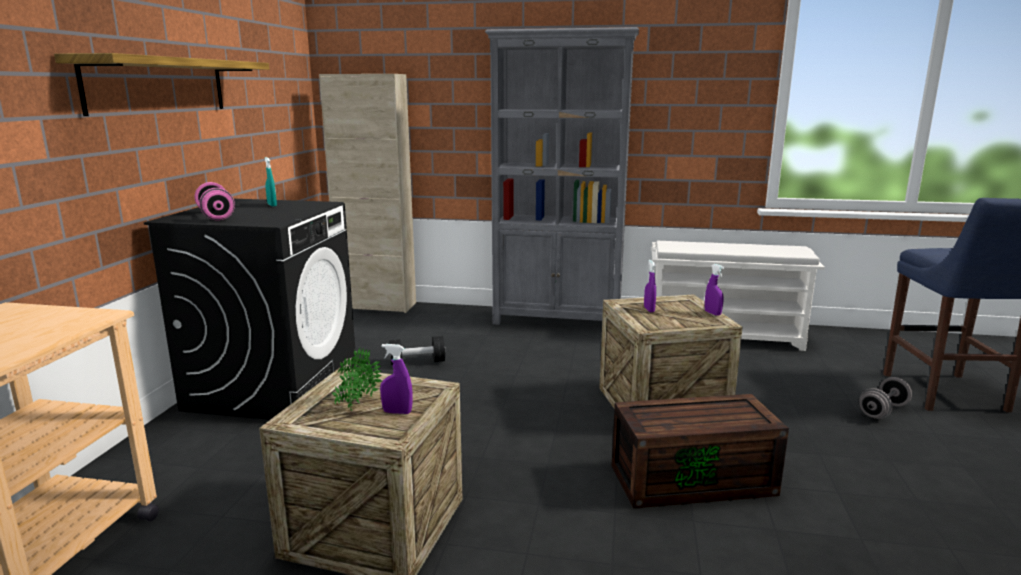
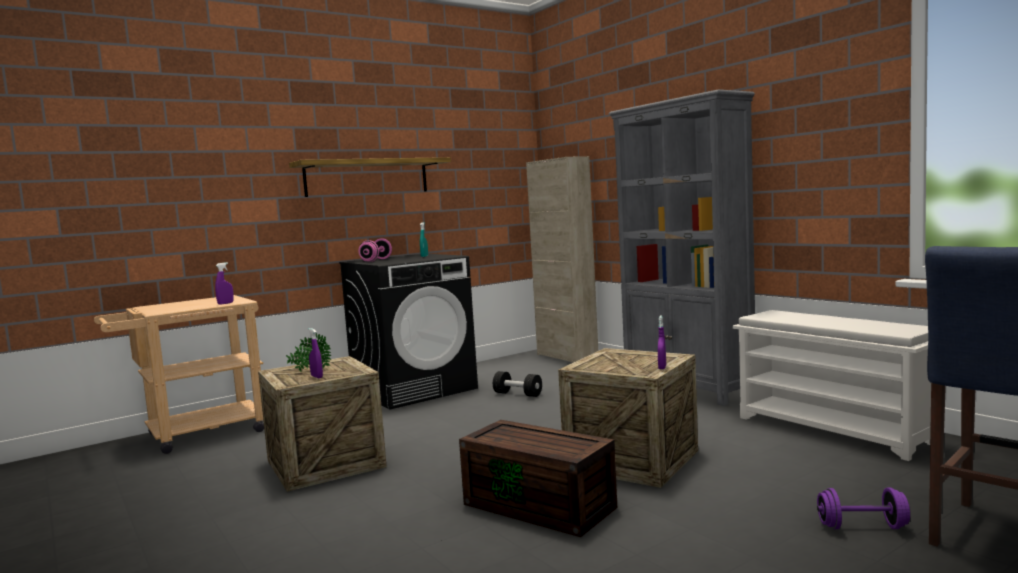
camera: 45 degrees right, 10 degrees down
(649, 309) = (617, 358): purple spray bottle -> purple spray bottle (225, 303)
(883, 411) = (862, 527): grey dumbbell -> purple dumbbell

